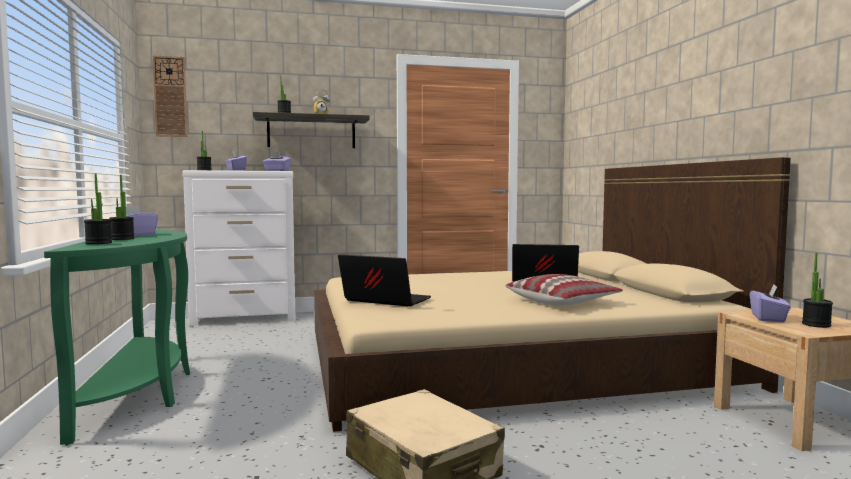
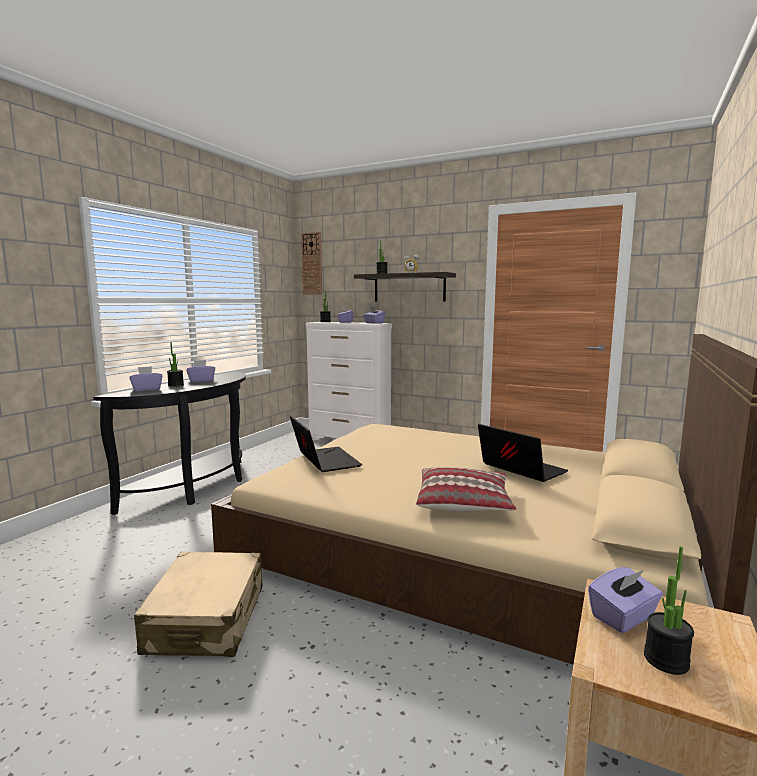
camera: 40 degrees right, 5 degrees up
(98, 243) = (146, 389): potted plant -> purple tissue box
(141, 392) = (198, 488): green console table -> black console table

